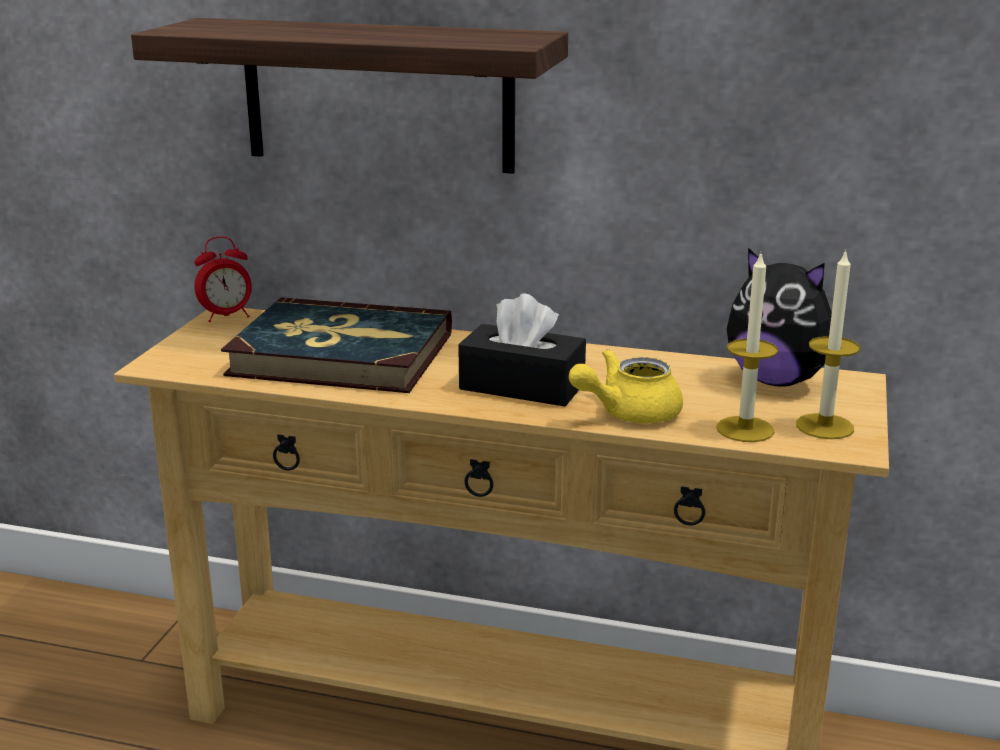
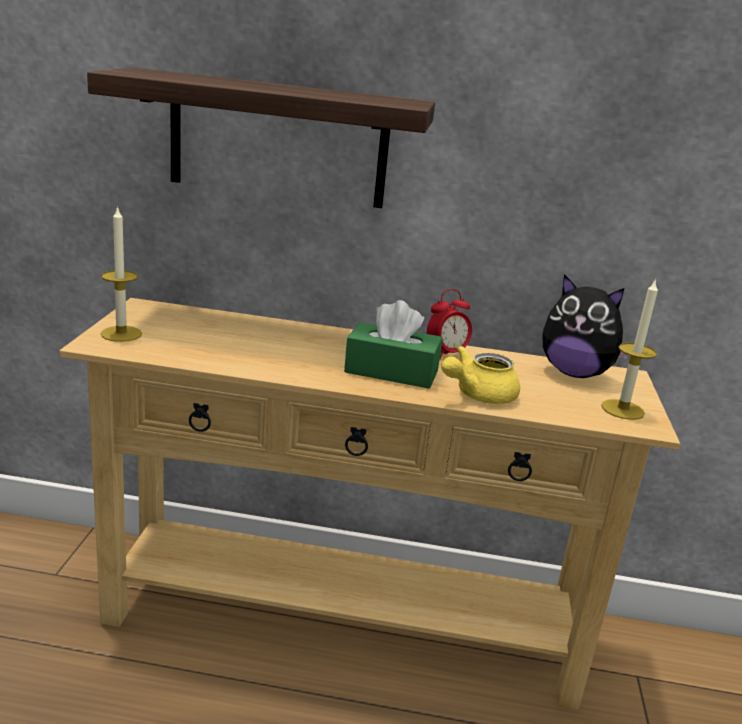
camera: 10 degrees left, 0 degrees up
(227, 316) = (144, 307): alarm clock -> alarm clock (446, 354)
(341, 354) = (244, 341): book -> none
(522, 386) = (391, 372): black tissue box -> green tissue box
(745, 429) = (567, 410): candle -> candle (121, 334)

